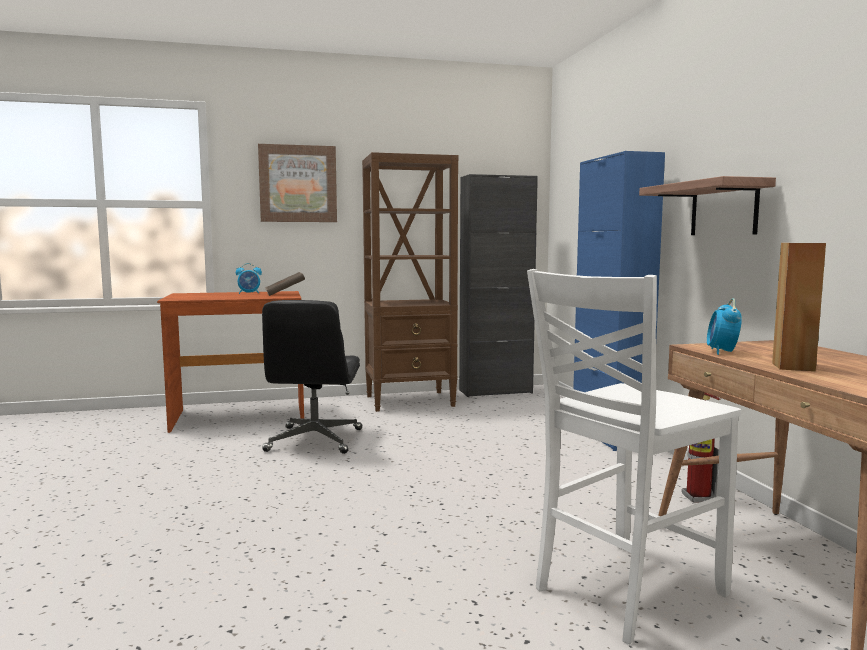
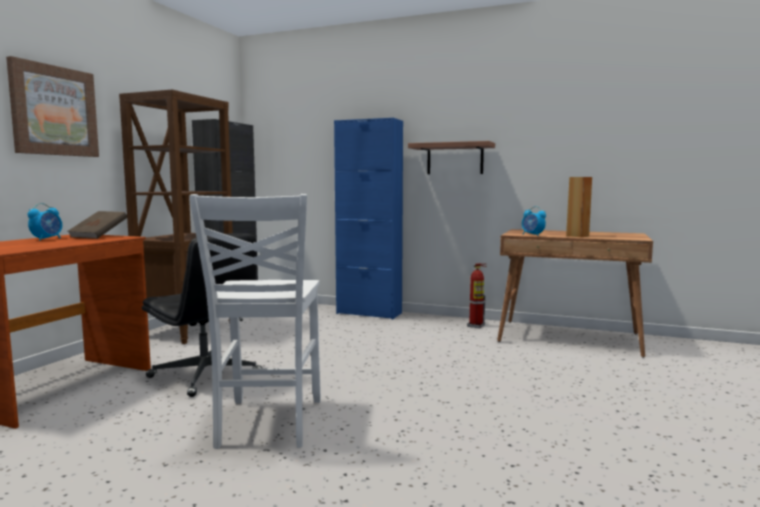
camera: 55 degrees left, 0 degrees up
(624, 591) = (553, 366): white chair -> white chair (267, 423)

